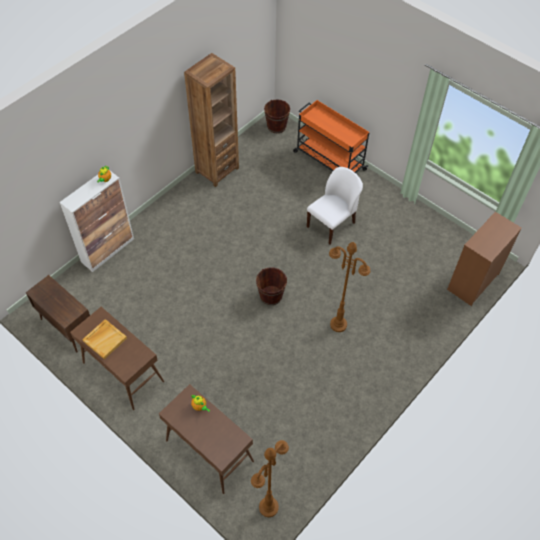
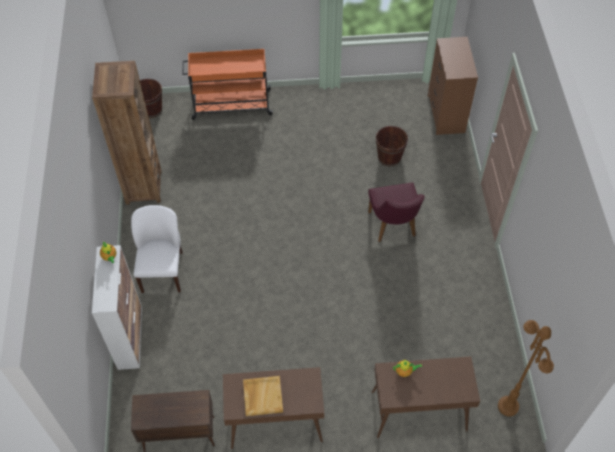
camera: 45 degrees left, 0 degrees up
(271, 296) = (317, 251): brown bucket -> brown bucket (389, 157)
(332, 224) = (295, 154): white chair -> white chair (162, 271)
(338, 324) = (393, 227): brown floor lamp -> purple chair

